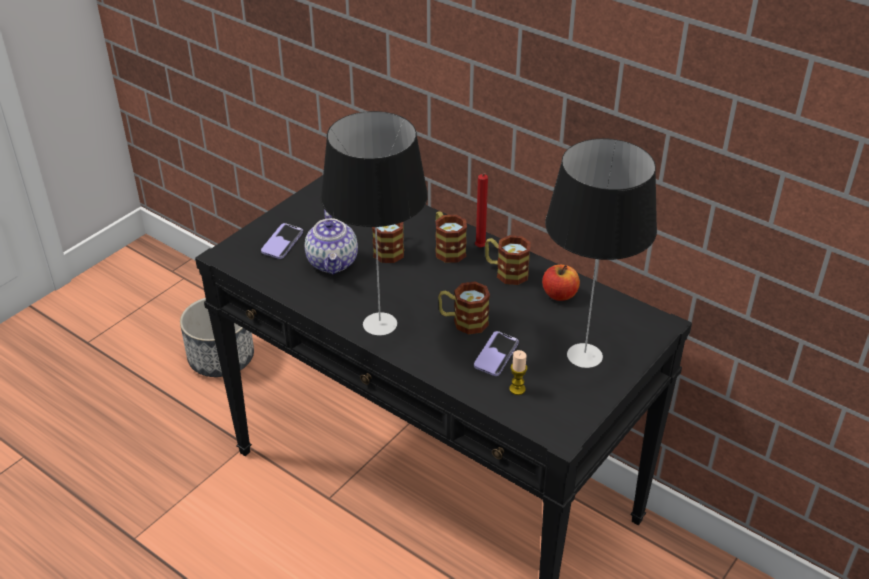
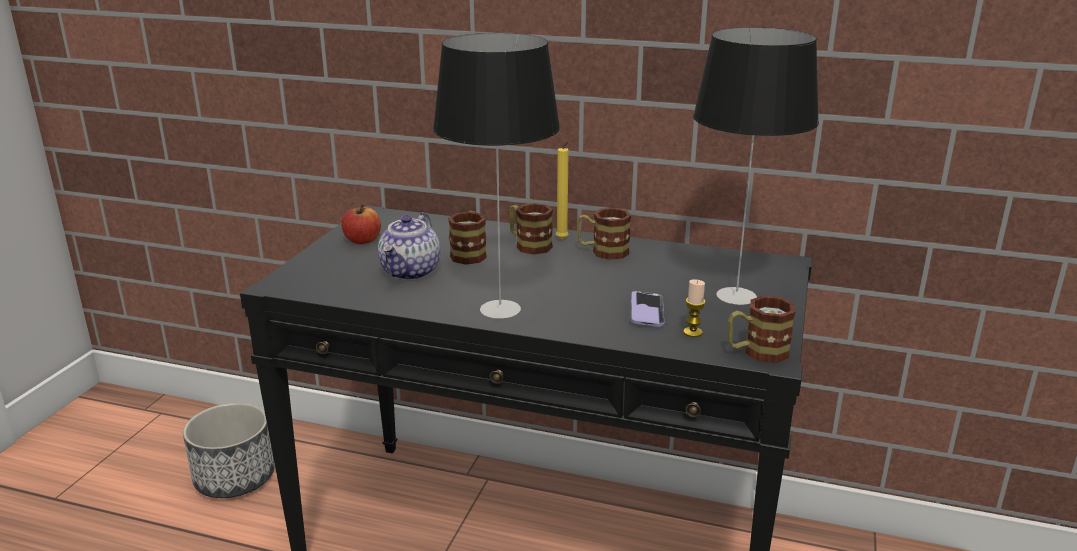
camera: 20 degrees left, 15 degrees down
(282, 242) = (341, 266): phone -> none
(333, 262) = (411, 272): teapot -> teapot turned 45 degrees clockwise
(463, 321) = (590, 292): mug -> mug (757, 352)
(480, 248) = (562, 240): red candle -> yellow candle
(559, 294) = (670, 258): apple -> apple (362, 240)

